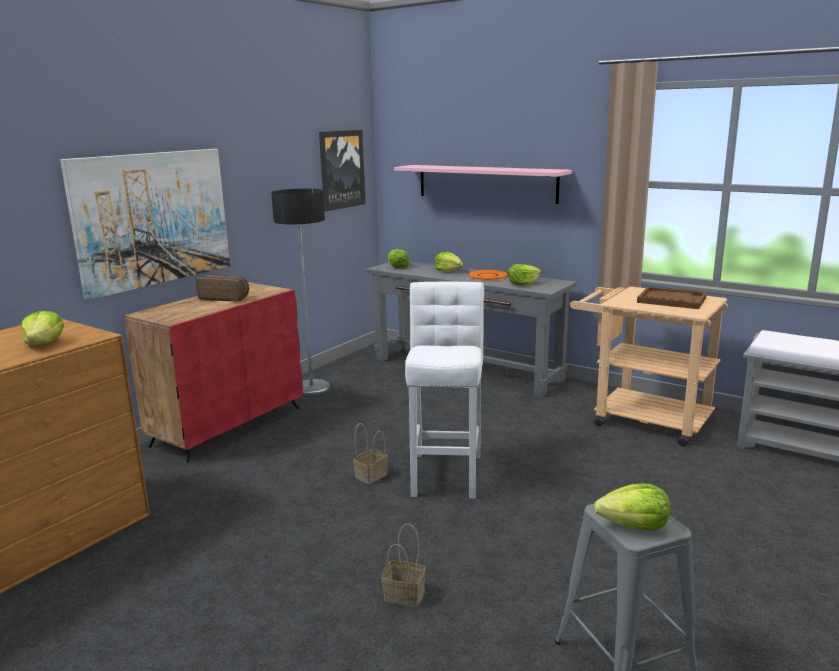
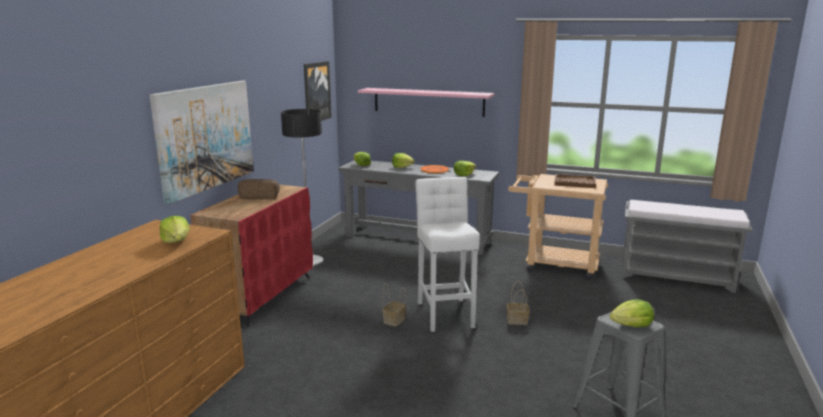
camera: 15 degrees left, 0 degrees up
(405, 595) = (465, 394): basket -> basket (517, 320)

